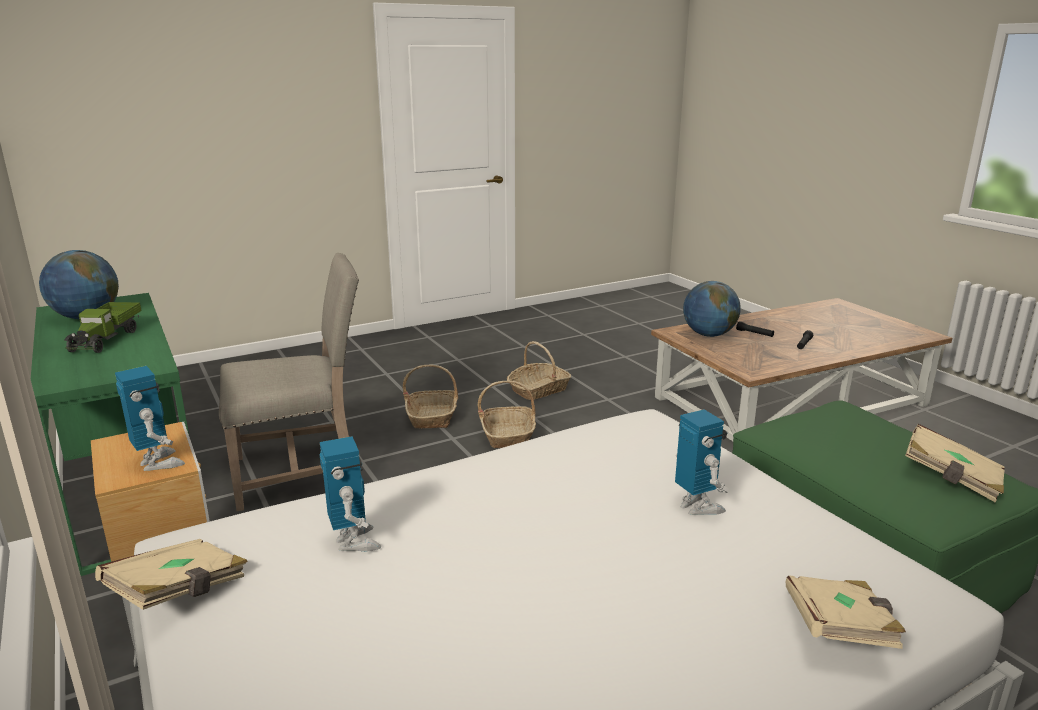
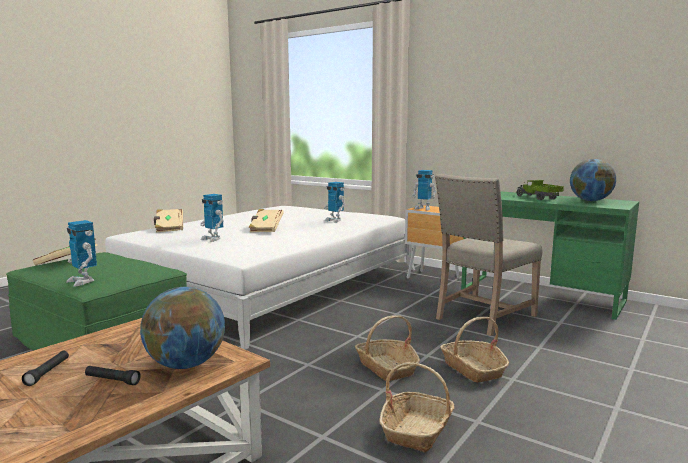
camera: 155 degrees right, 10 degrees down
(180, 592) = (365, 212): beige book -> beige book (266, 229)
(863, 414) = (83, 281): none -> toy robot

